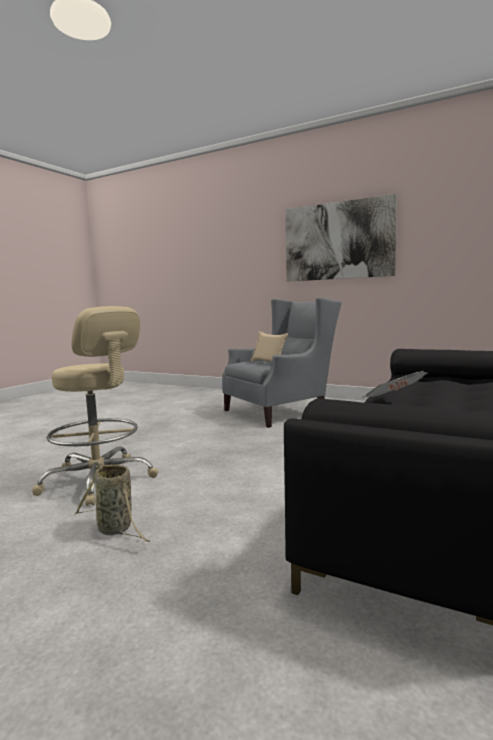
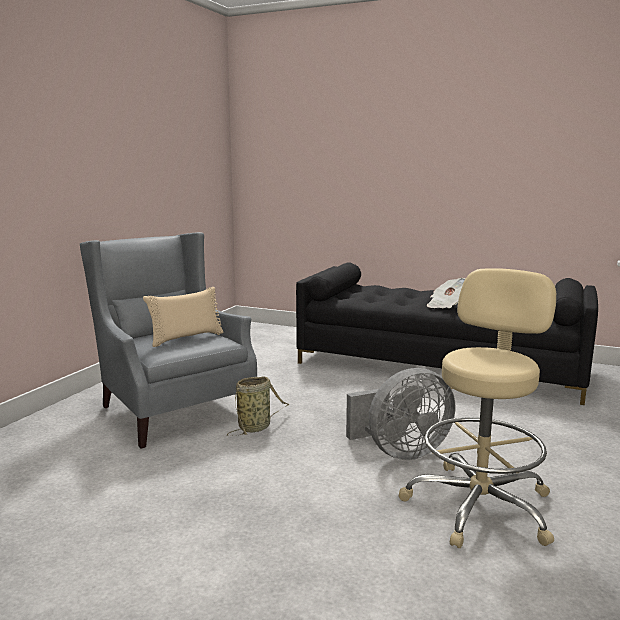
camera: 95 degrees left, 5 degrees up
(116, 529) = (573, 469): basket -> basket (256, 427)
(190, 464) = (401, 452): none -> grey fan
(338, 241) = (97, 143): picture -> none

